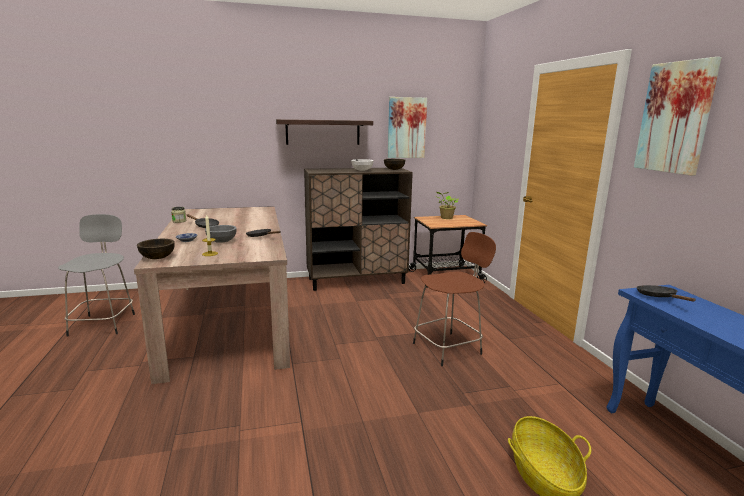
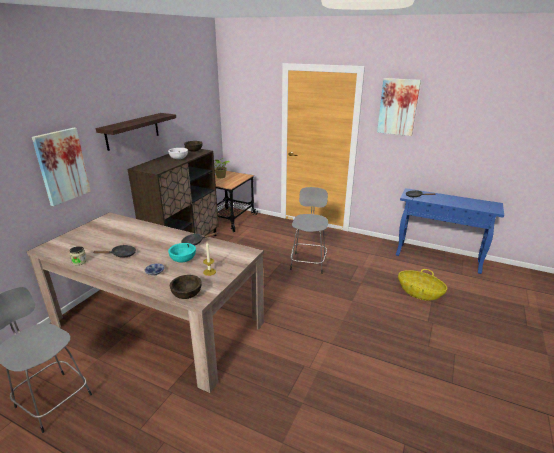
camera: 50 degrees left, 10 degrees up
(221, 241) = (183, 260): grey bowl -> turquoise bowl
(406, 128) = (184, 113): picture -> picture (62, 166)
(449, 348) = (308, 262): brown stool -> grey stool

